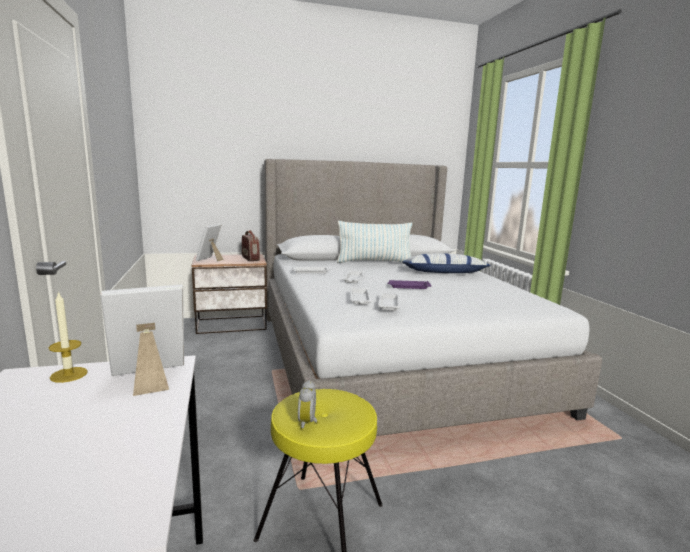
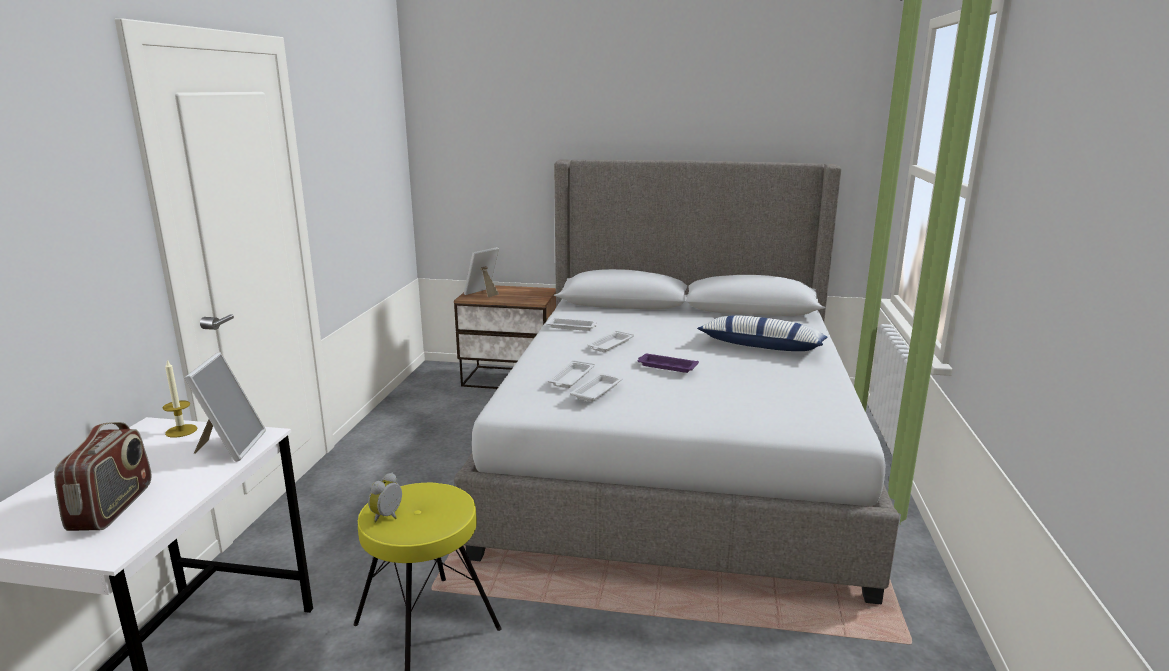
camera: 25 degrees right, 5 degrees up
(149, 379) = (230, 446): picture frame -> picture frame turned 90 degrees clockwise
(250, 258) = (533, 295): radio -> radio (113, 507)
(374, 262) = (682, 317): pillow -> none

